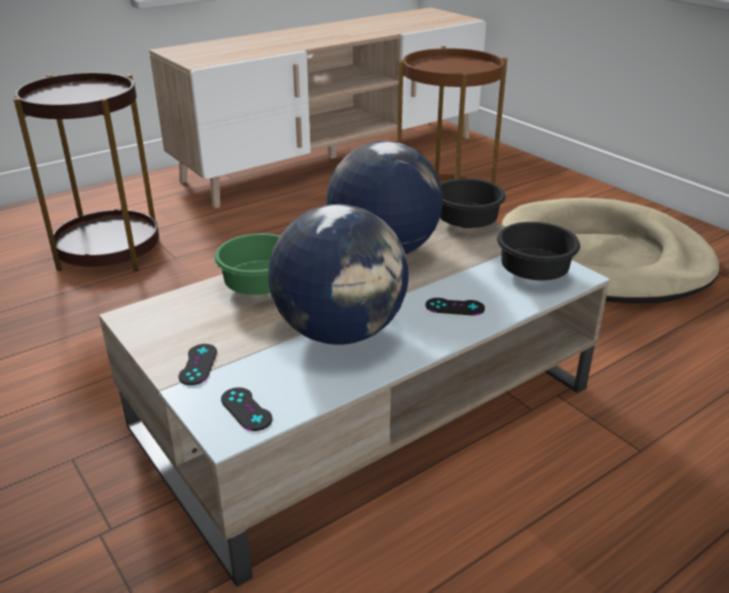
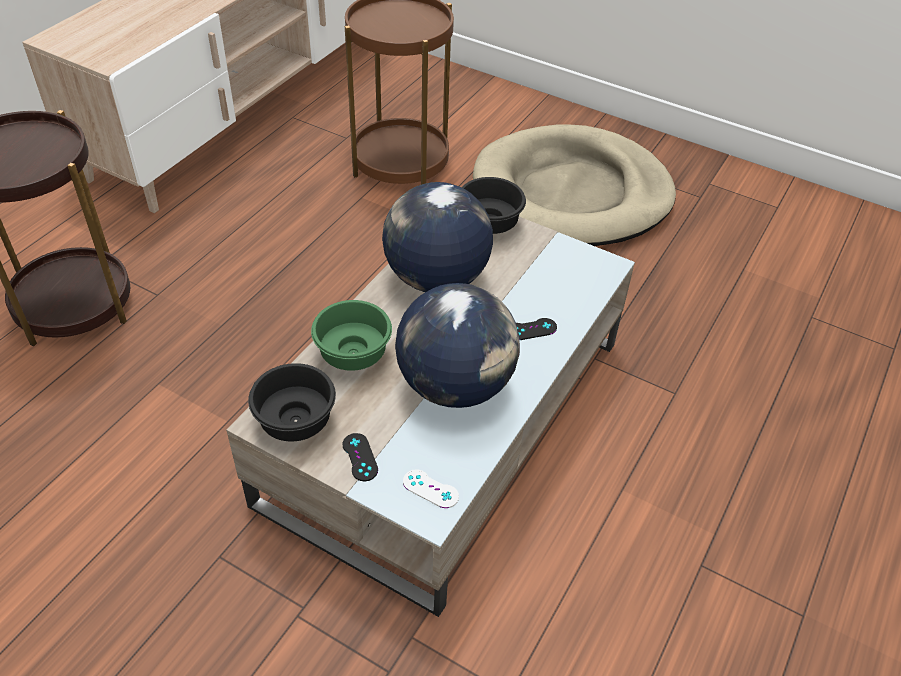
camera: 25 degrees left, 15 degrees up
(246, 409) = (430, 489): black game controller -> white game controller
(536, 274) = (577, 272): black bowl -> black bowl (298, 421)

